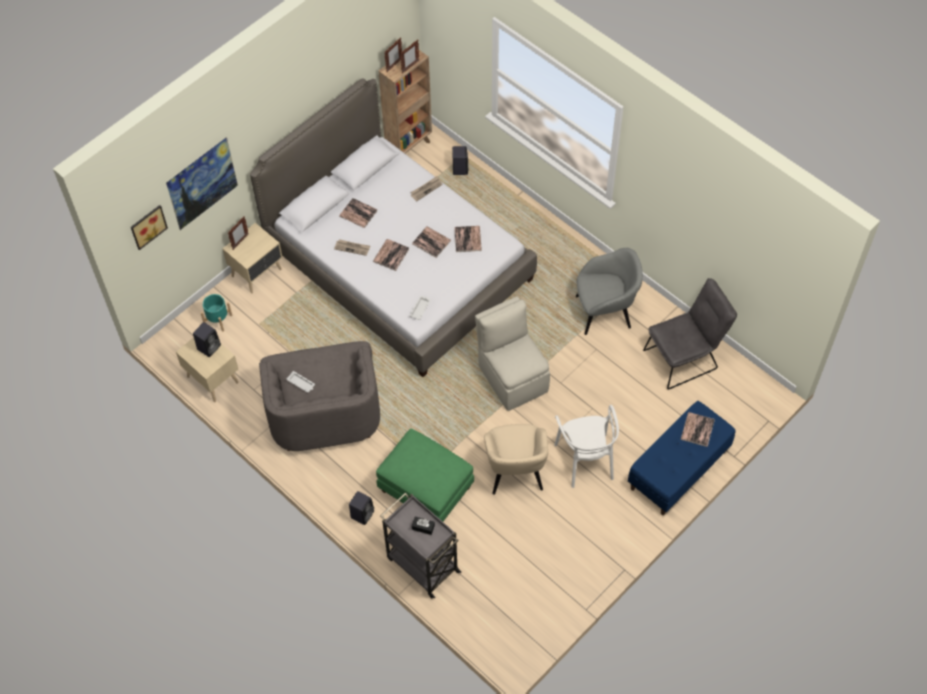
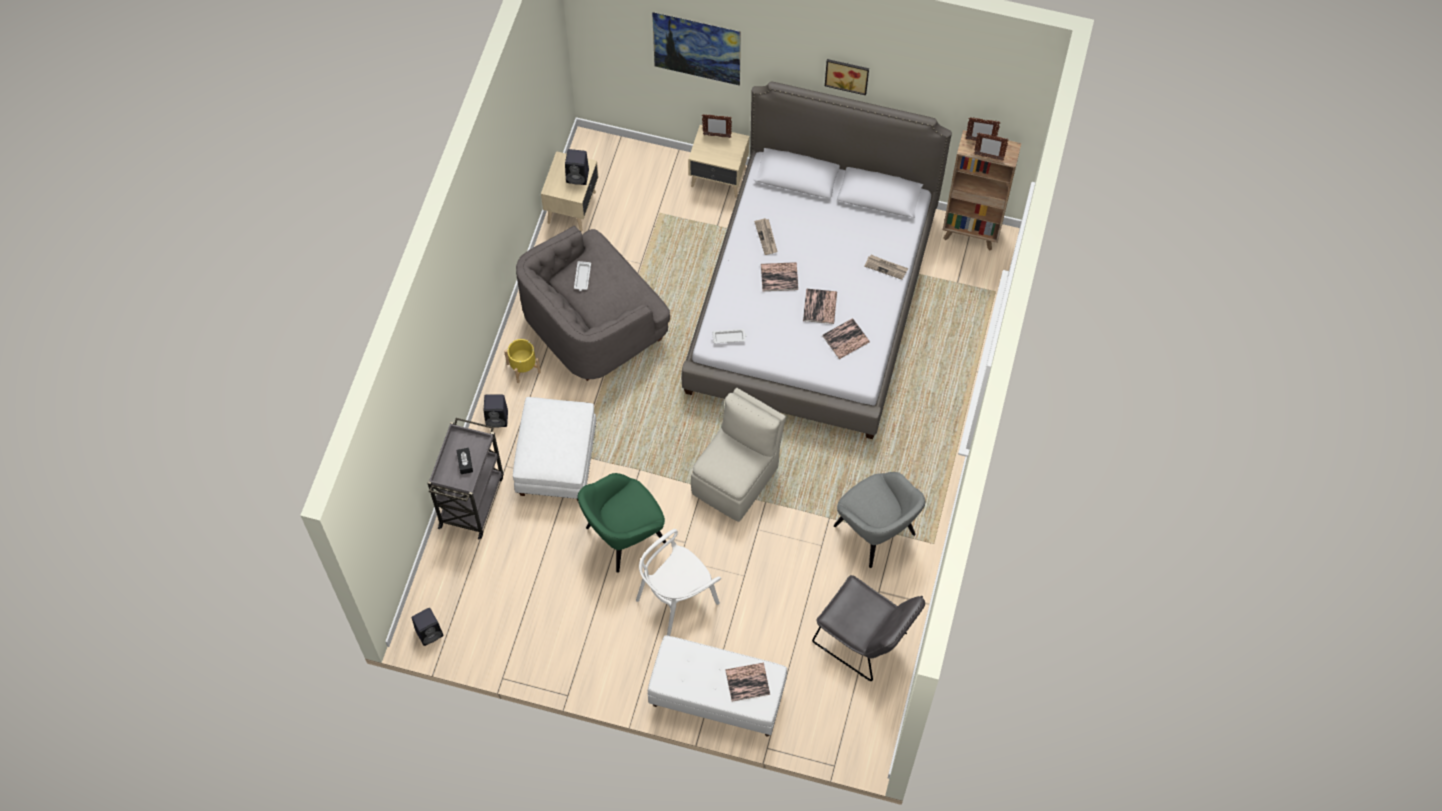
camera: 60 degrees right, 5 degrees up
(147, 226) = (617, 31): picture -> picture (847, 74)
(218, 320) = (642, 174): turquoise planter -> none
(330, 476) = (523, 367): none -> yellow planter
(358, 213) = (813, 220): book -> none
(425, 489) = (556, 461): green ottoman -> white ottoman
(460, 168) = (974, 297): black speaker -> black speaker (430, 632)
(515, 472) = (623, 536): beige armchair -> green armchair
(678, 470) = (716, 697): blue bench -> white bench

